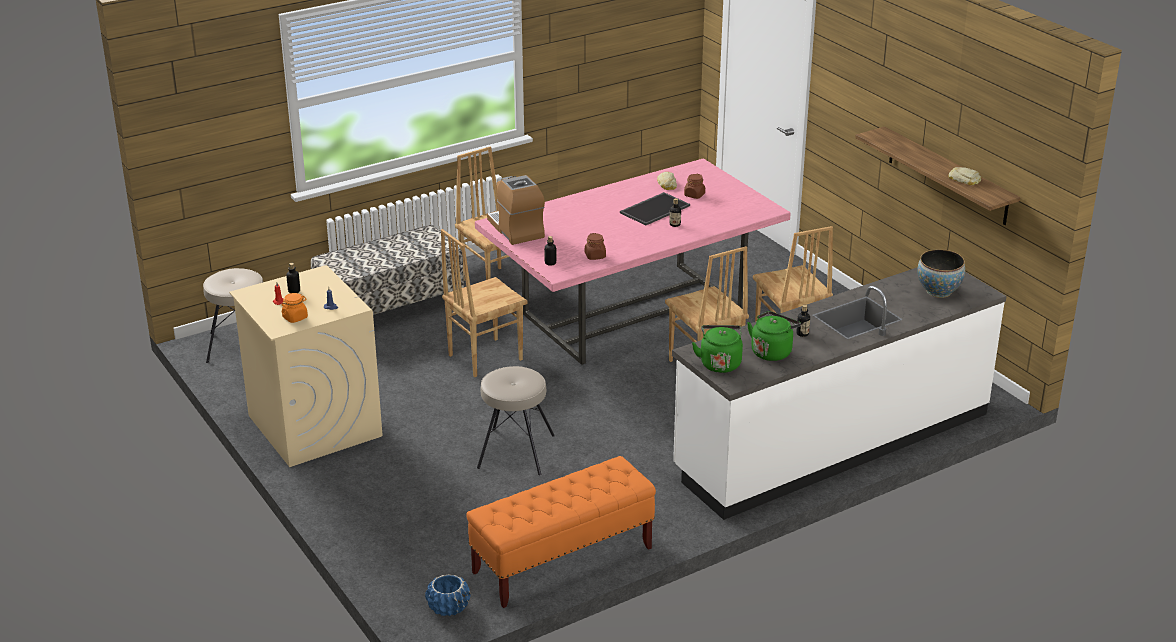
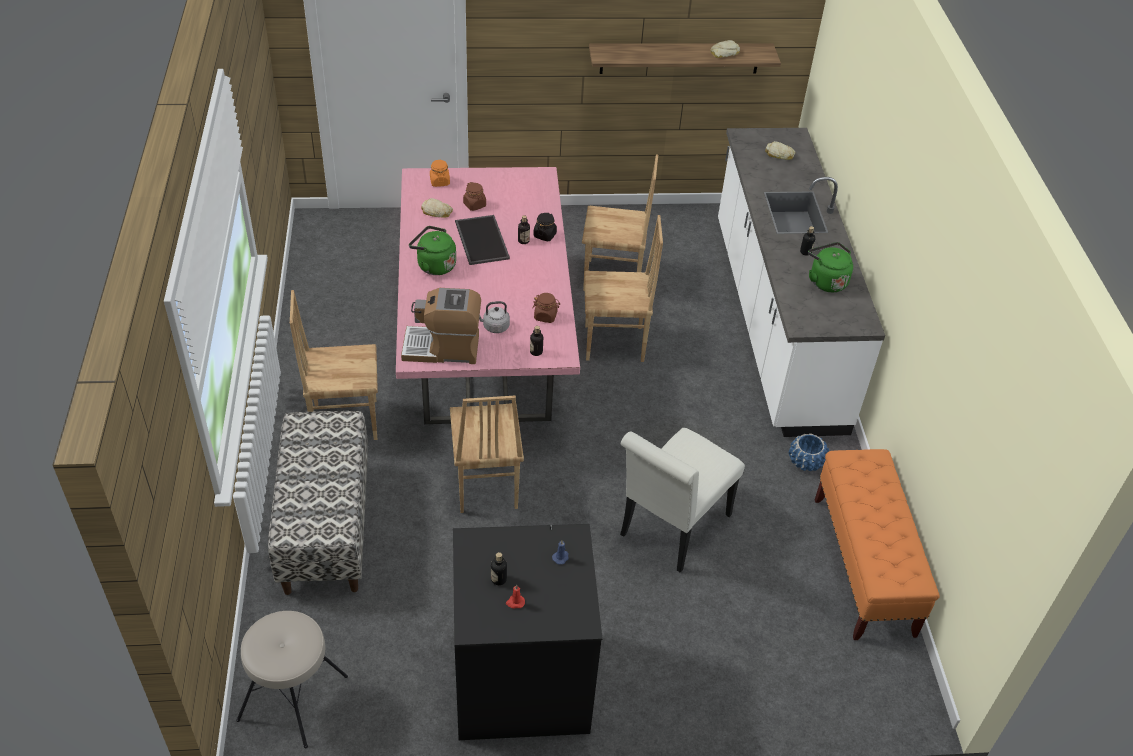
camera: 65 degrees left, 15 degrees up
(295, 317) = (565, 598): orange jar -> orange jar (439, 181)
(313, 425) = (520, 682): beige washing machine -> black washing machine
(448, 607) = (899, 679): blue planter -> blue planter (806, 461)
(515, 451) = (671, 530): beige stool -> white chair
(560, 241) = (494, 327): none -> grey kettle
(693, 230) = (545, 235): none -> black jar
(719, 363) = (829, 318): green kettle -> green kettle (434, 265)
(938, 291) = (779, 154): bowl -> bread

